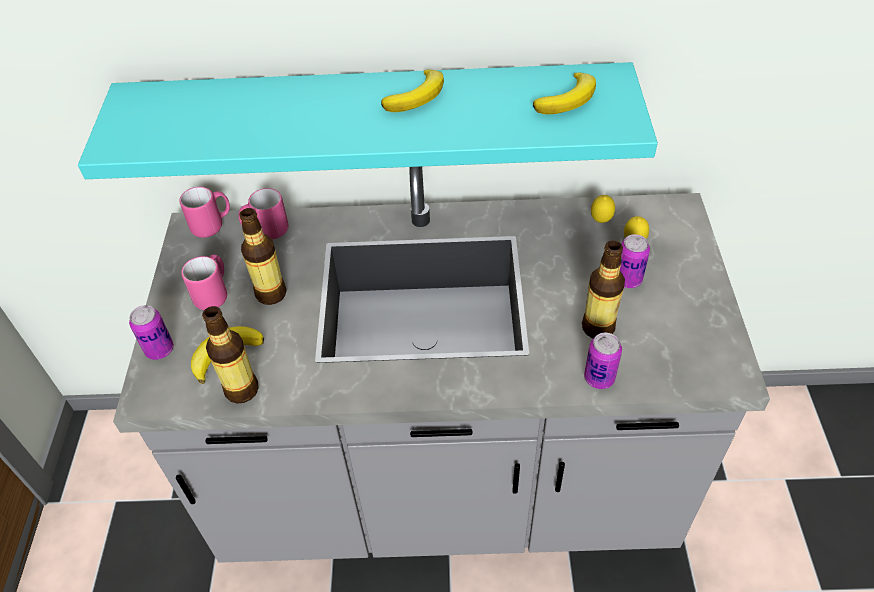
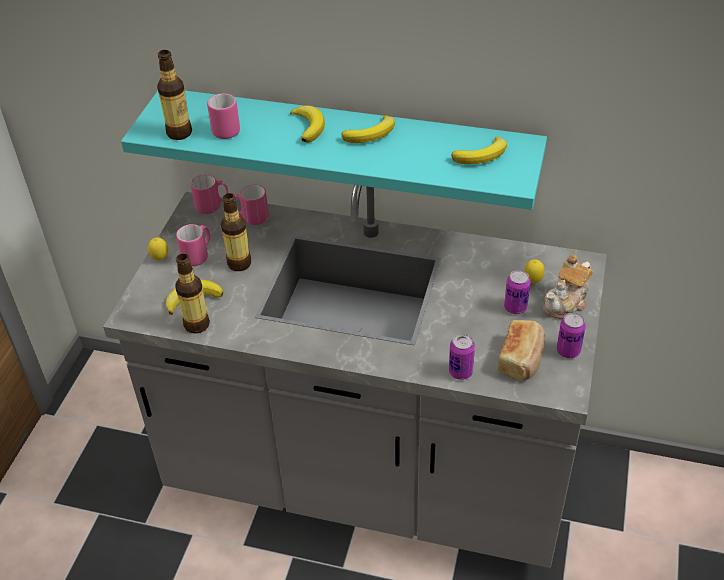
camera: 15 degrees right, 5 degrees down
(159, 349) = (148, 286): can -> can (568, 351)
(221, 123) = (225, 129): none -> pink mug
(332, 100) = (309, 126): none -> banana
(598, 327) = (476, 337): bottle -> bottle (179, 133)
(600, 221) = (513, 260): lemon -> lemon (160, 259)
(663, 344) = (521, 359): none -> bread
(683, 260) = (566, 302): none -> teapot

